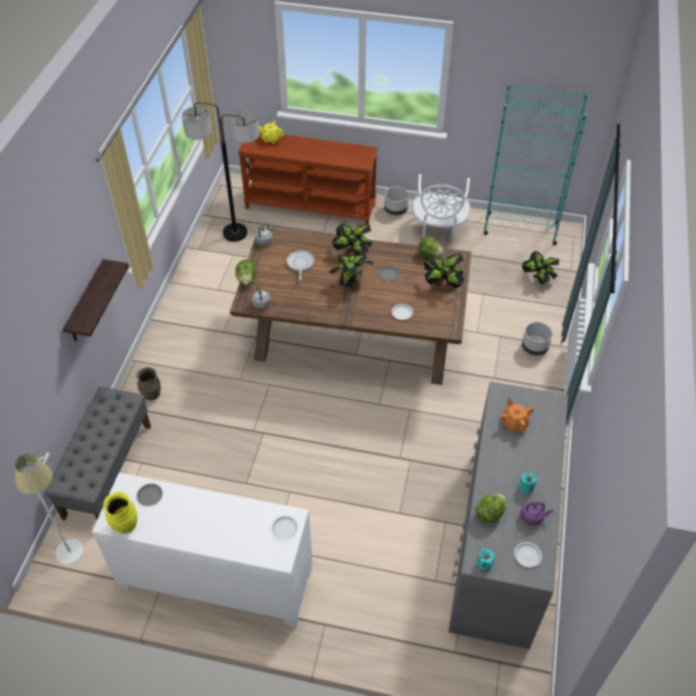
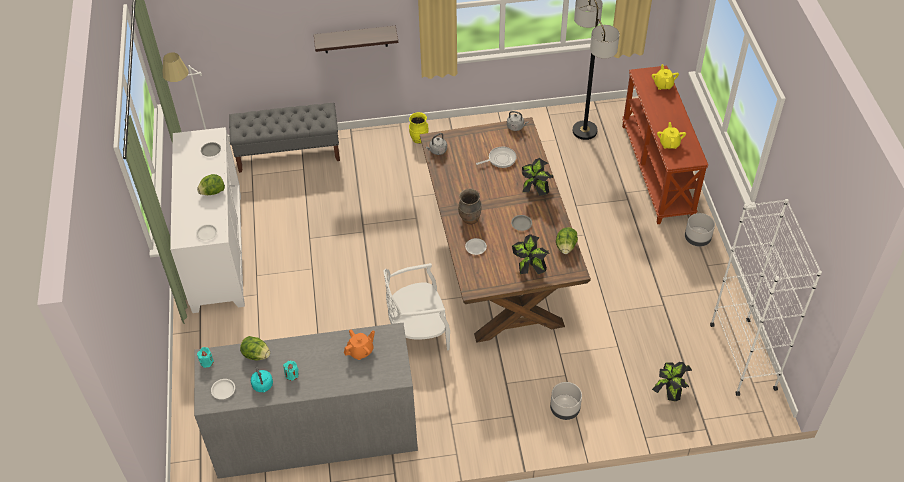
camera: 70 degrees right, 0 degrees up
(125, 525) = (183, 147): yellow vase -> yellow vase (419, 139)
(152, 395) = (370, 149): brown vase -> brown vase (470, 219)
(246, 279) = (462, 131): lettuce -> lettuce (212, 192)
(341, 159) = (669, 143): none -> yellow teapot
(351, 282) = (496, 200): potted plant -> none
(438, 232) = (687, 283): white chair -> white chair (418, 331)
(520, 228) = (742, 356): turquoise bookcase -> white bookcase
(533, 517) = (263, 386): purple kettle -> turquoise kettle

